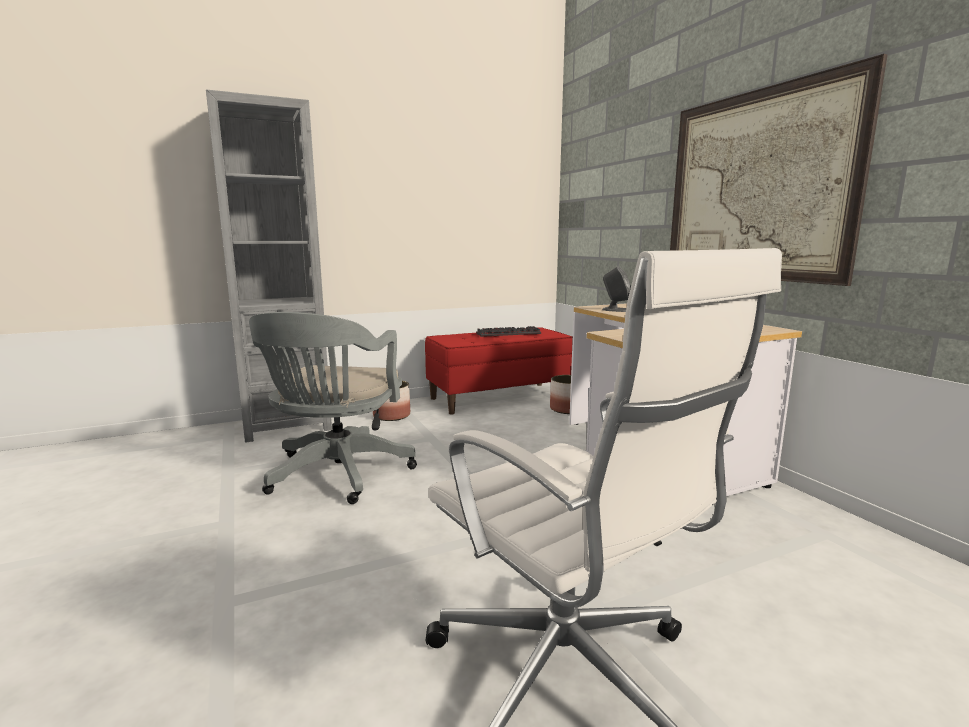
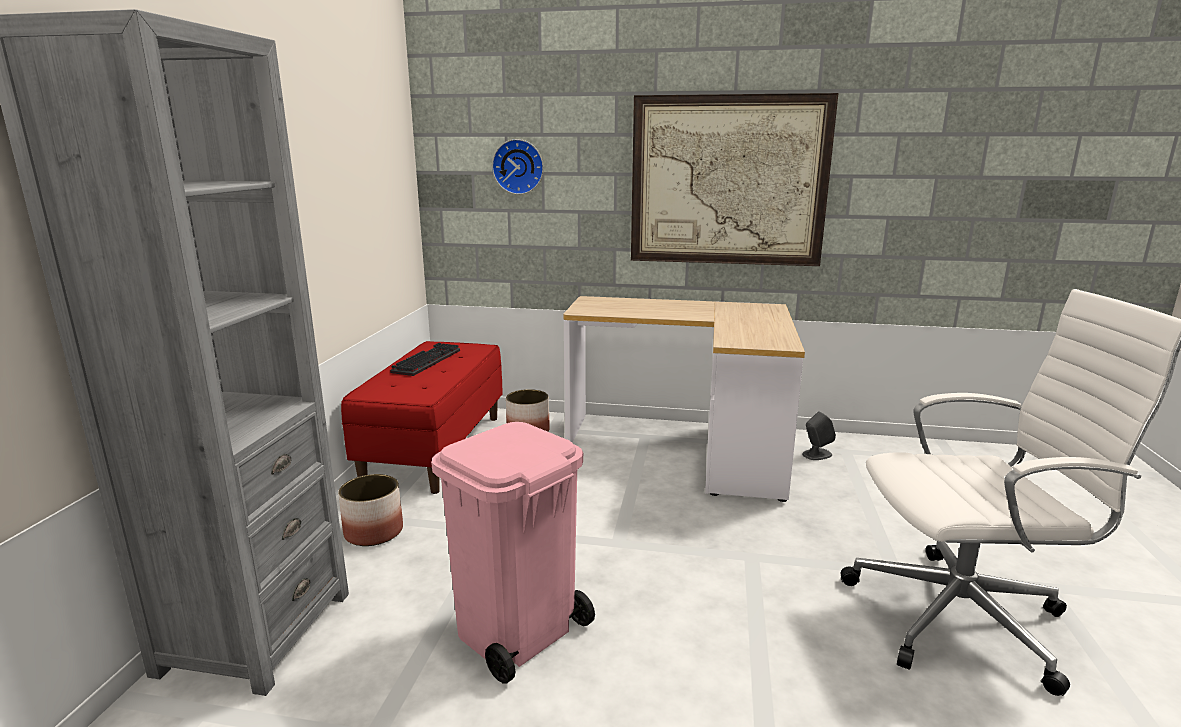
camera: 55 degrees left, 5 degrees up
(337, 475) = (516, 631): grey office chair -> pink trash can
(607, 190) = (518, 167): none -> wall clock
(616, 310) = (614, 310): grey speaker -> grey speaker (816, 454)

